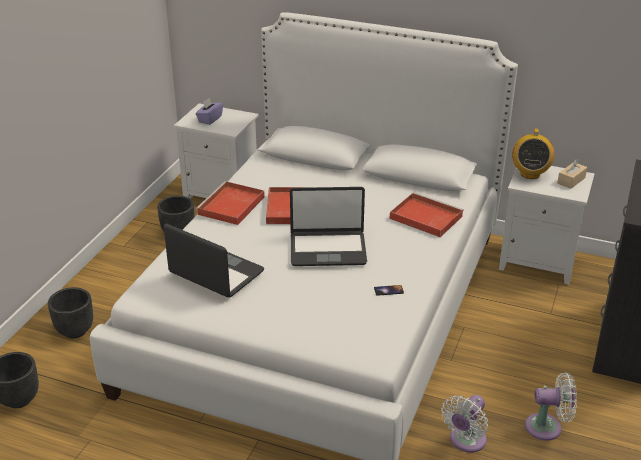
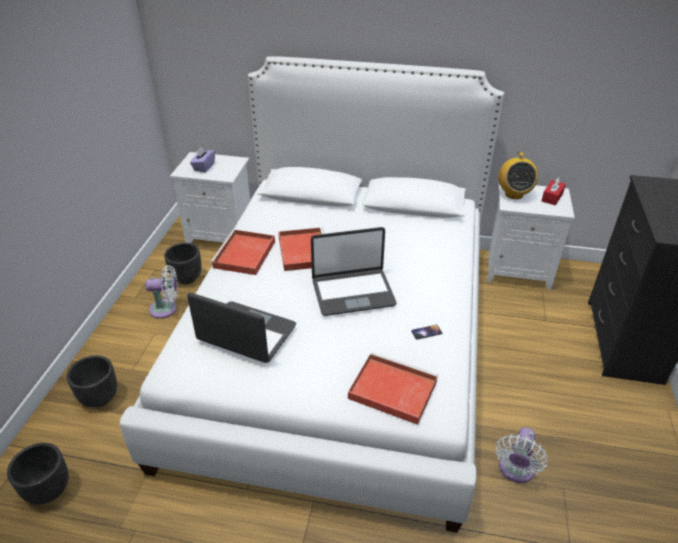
camera: 10 degrees left, 5 degrees up
(424, 217) = (433, 247): red tray -> red tray (391, 390)
(547, 427) = (584, 442): white fan -> white fan (166, 309)
(571, 180) = (552, 197): beige tissue box -> red tissue box

